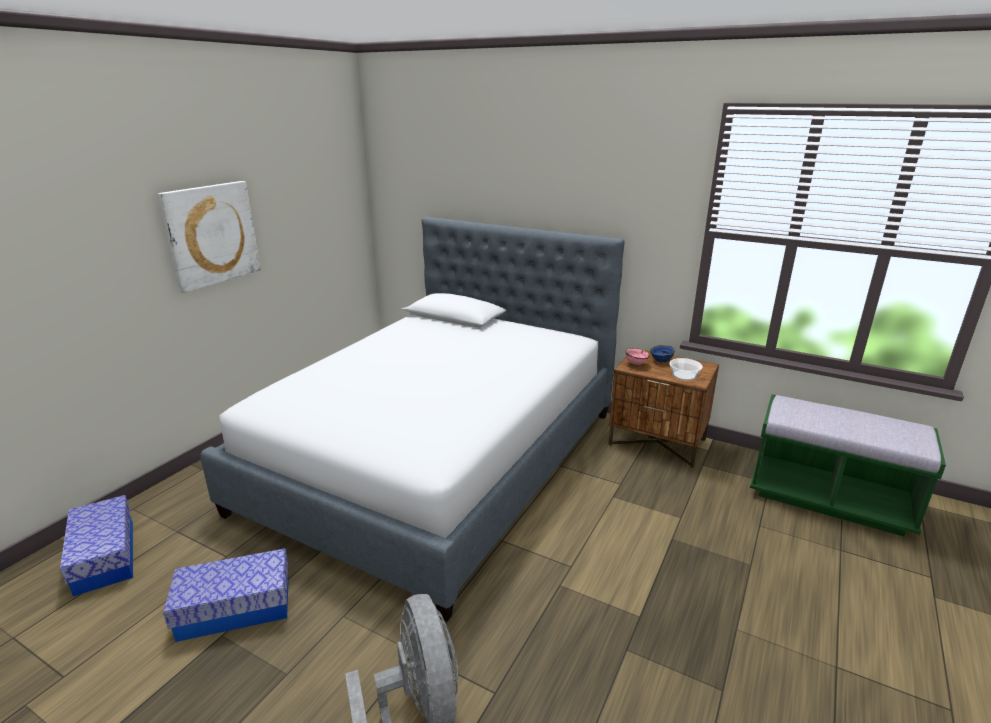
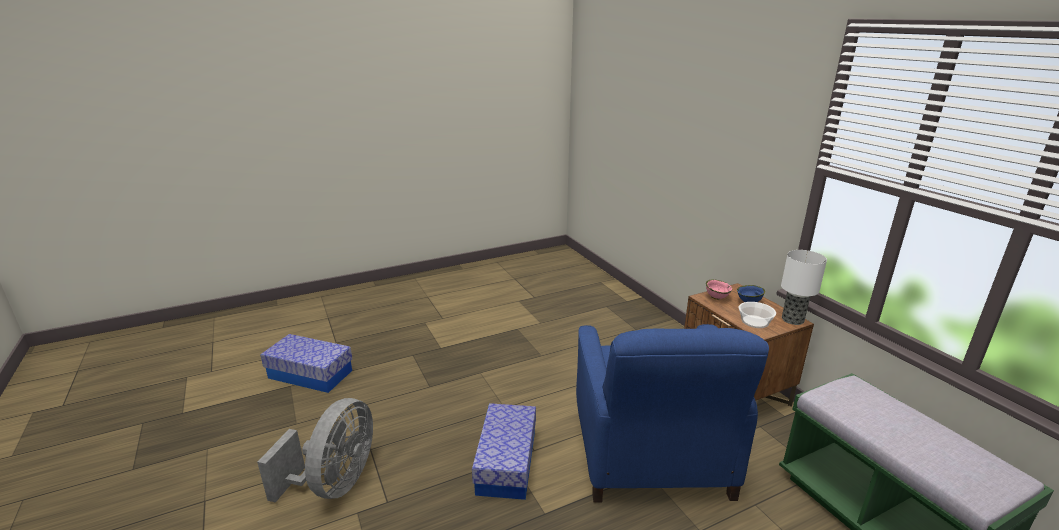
camera: 35 degrees right, 0 degrees up
(105, 557) = (284, 318): storage box -> storage box (506, 462)
(211, 235) = (412, 116): picture -> none
(439, 459) = (524, 332): bed -> none
(659, 522) = (651, 453): none -> blue armchair
(704, 365) = (793, 319): none -> table lamp

